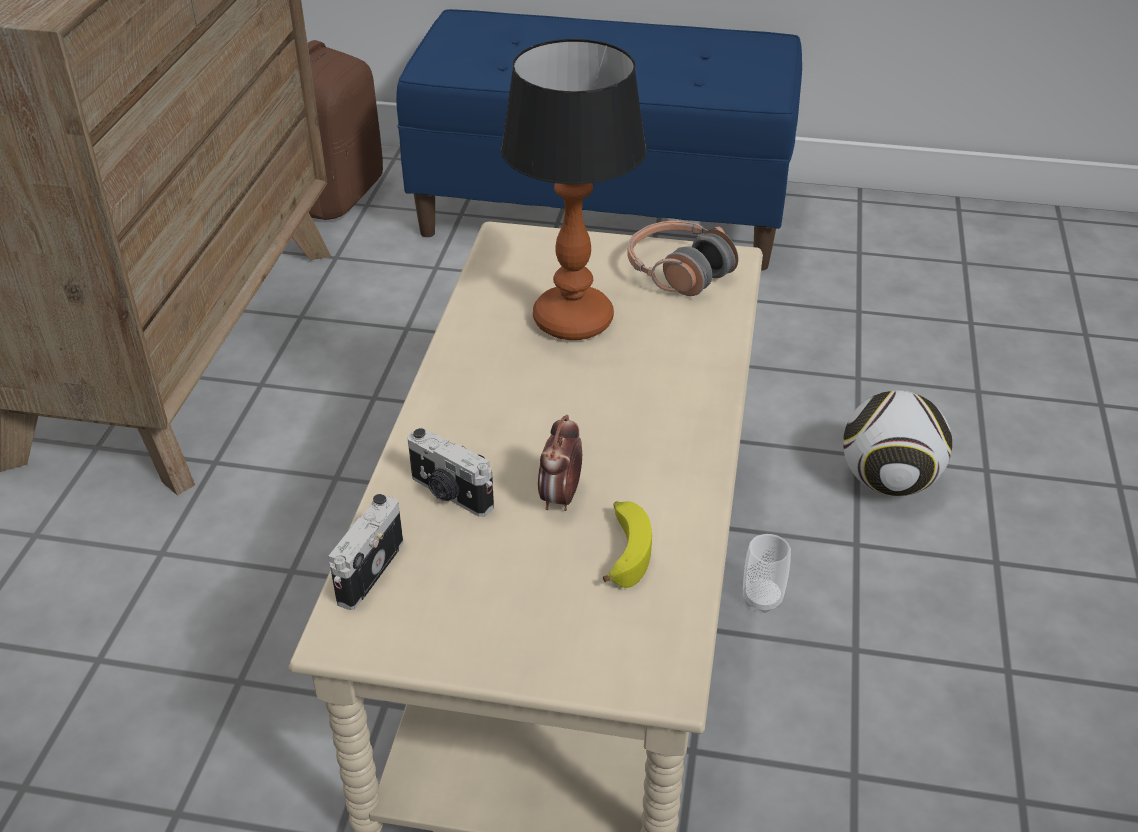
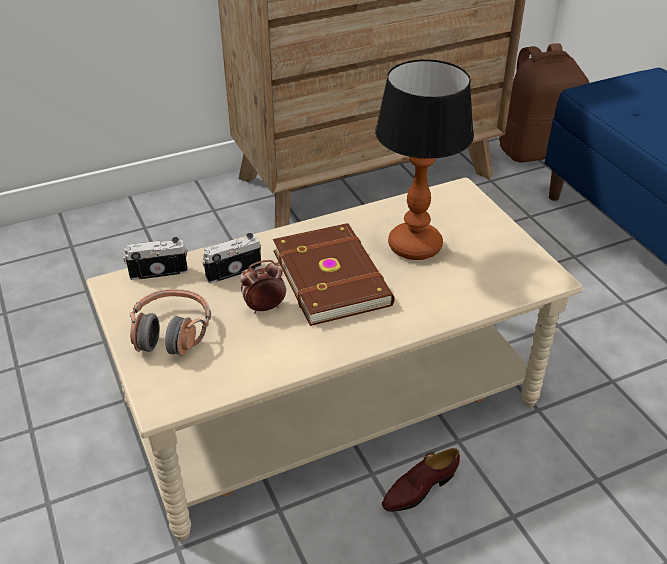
camera: 55 degrees right, 0 degrees up
(450, 494) = (232, 270): camera -> camera turned 60 degrees clockwise
(560, 410) = (333, 276): none -> brown book
(624, 550) = (244, 348): banana -> none
(679, 271) = (510, 263): headphones -> headphones (171, 332)
(762, 598) = (419, 488): cup -> brown shoe
(887, 481) = (590, 508): football -> none

